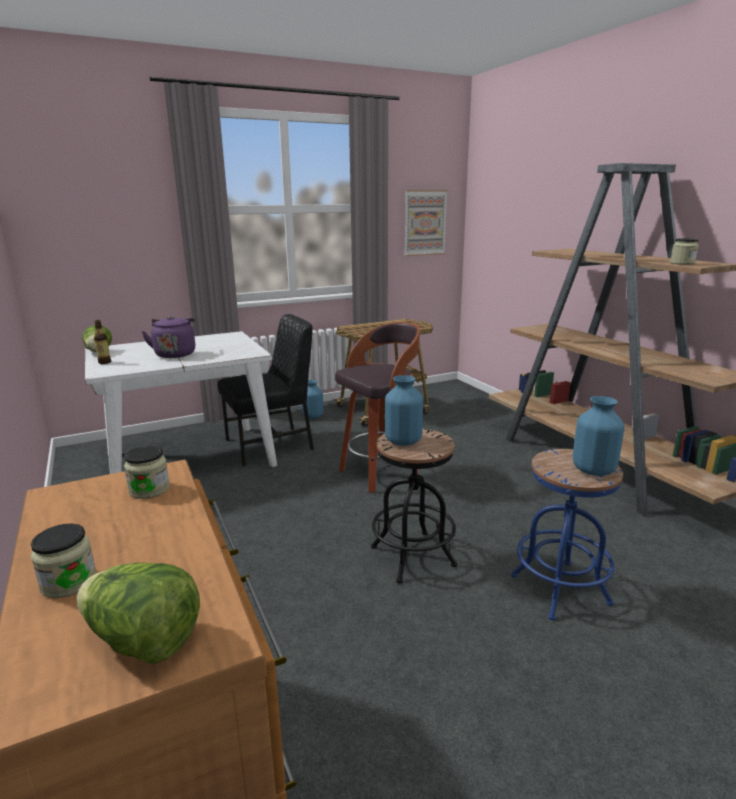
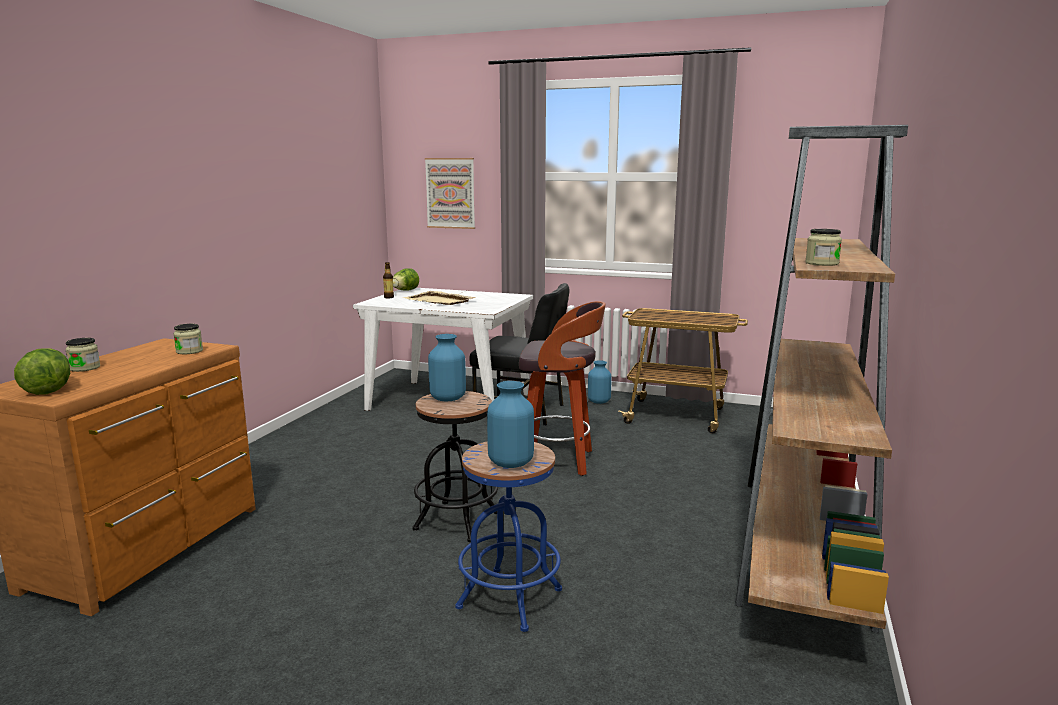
camera: 45 degrees right, 5 degrees down
(175, 354) = (440, 300): purple kettle -> beige tray
(424, 223) = (791, 197): picture -> picture (450, 193)

